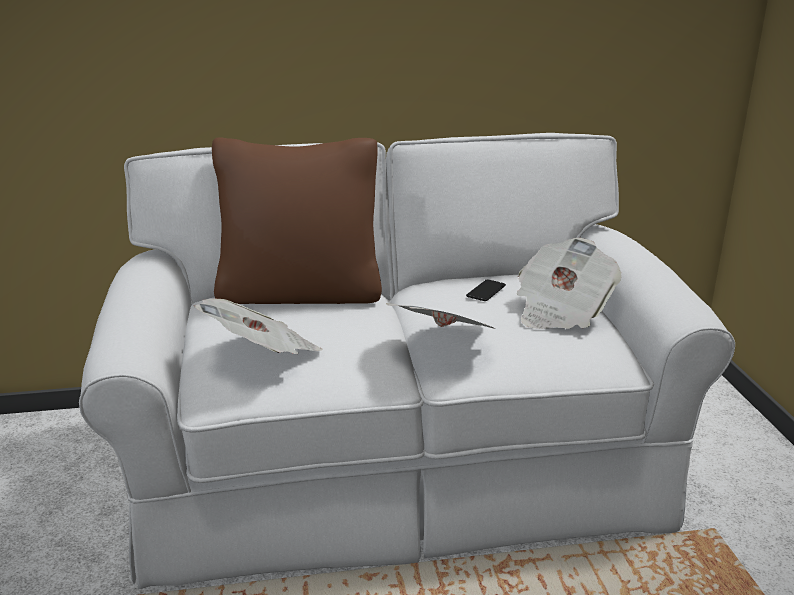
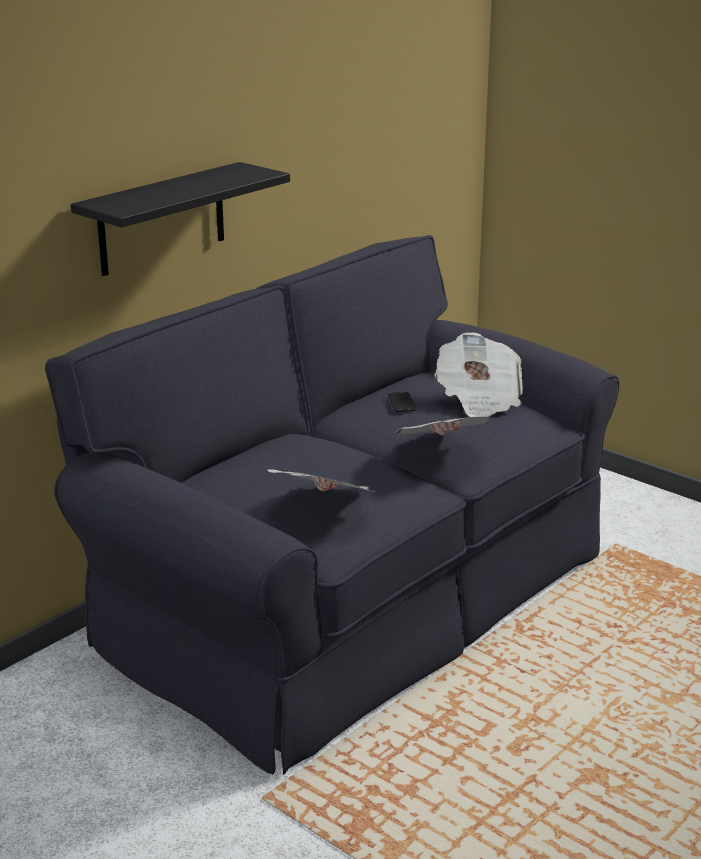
camera: 40 degrees left, 0 degrees up
(289, 61) = (162, 219): none -> black shelf
(301, 293) = (254, 454): brown pillow -> none
(398, 461) = (351, 597): white sofa -> black sofa

